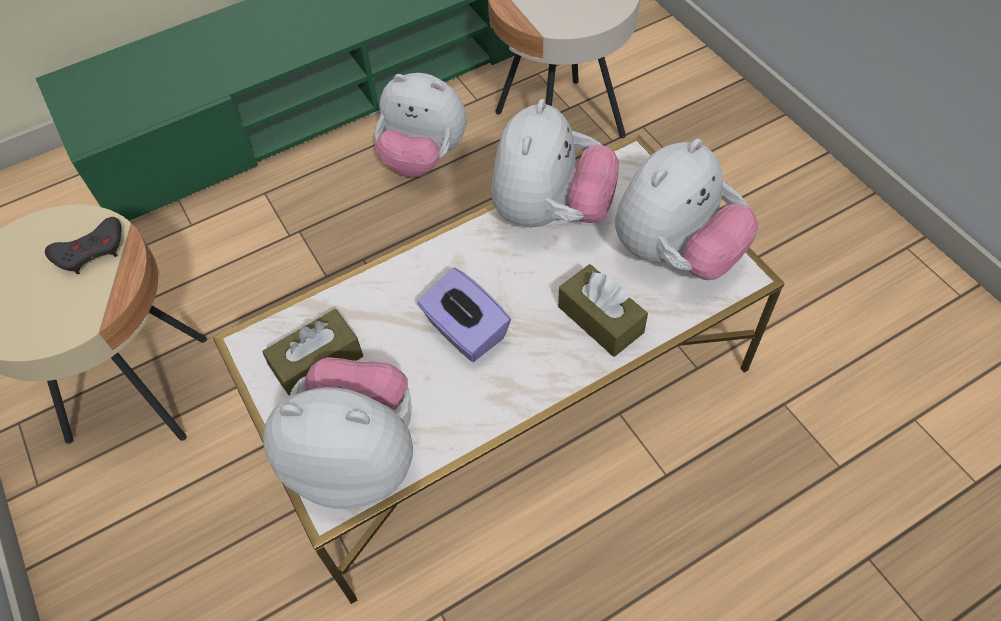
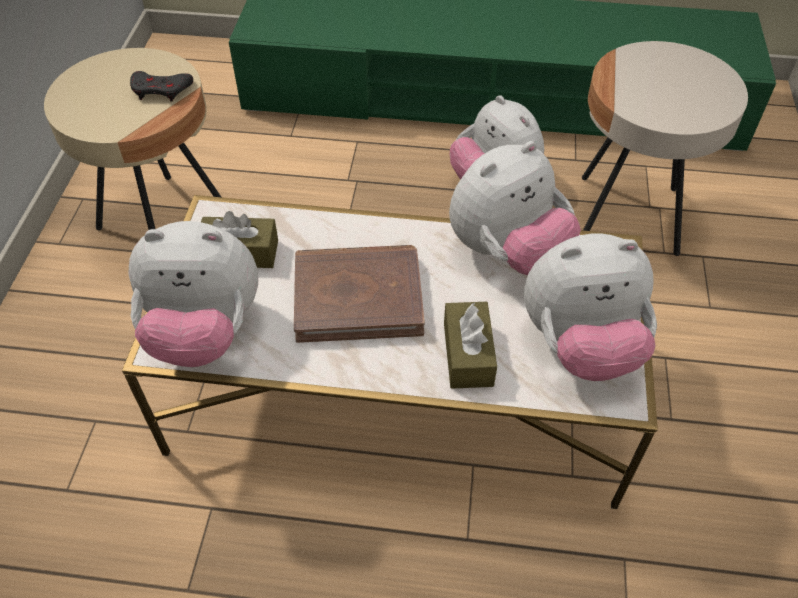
camera: 35 degrees right, 5 degrees down
(358, 457) = (204, 332): plush toy -> plush toy turned 135 degrees clockwise
(465, 331) = (358, 297): purple tissue box -> brown book

